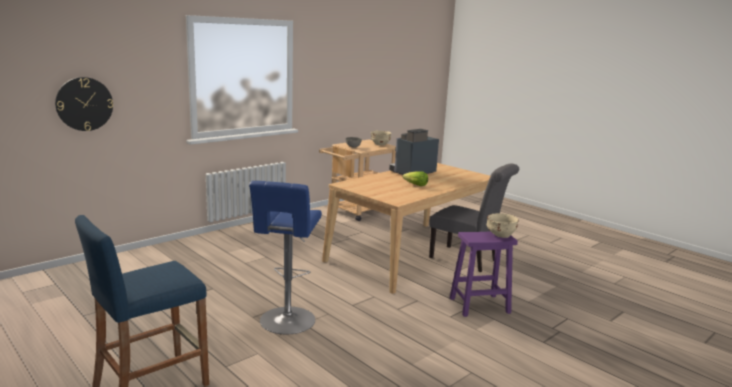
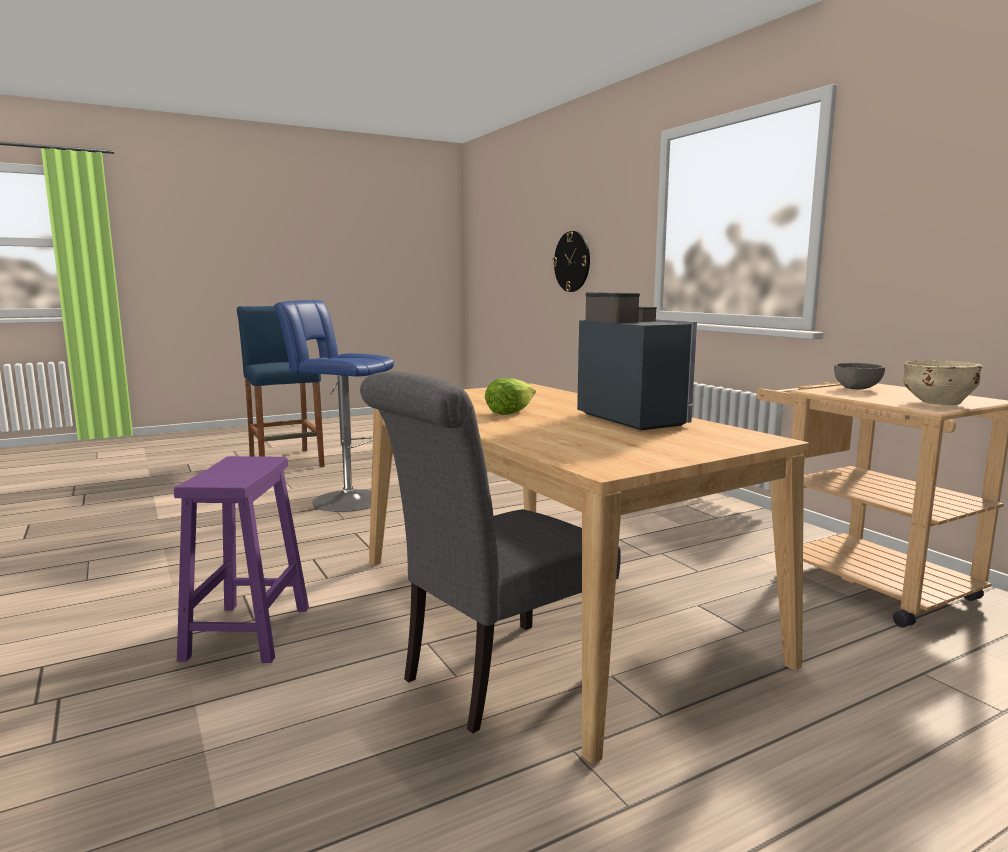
camera: 105 degrees right, 5 degrees down
(501, 235) = (219, 479): beige bowl -> none

